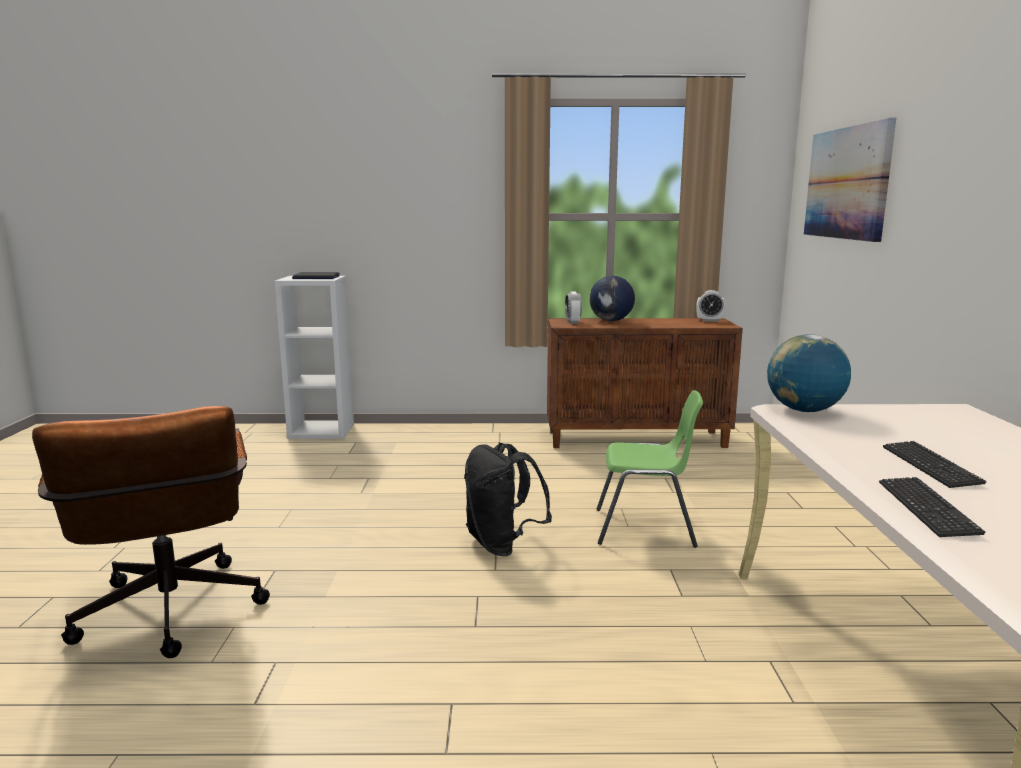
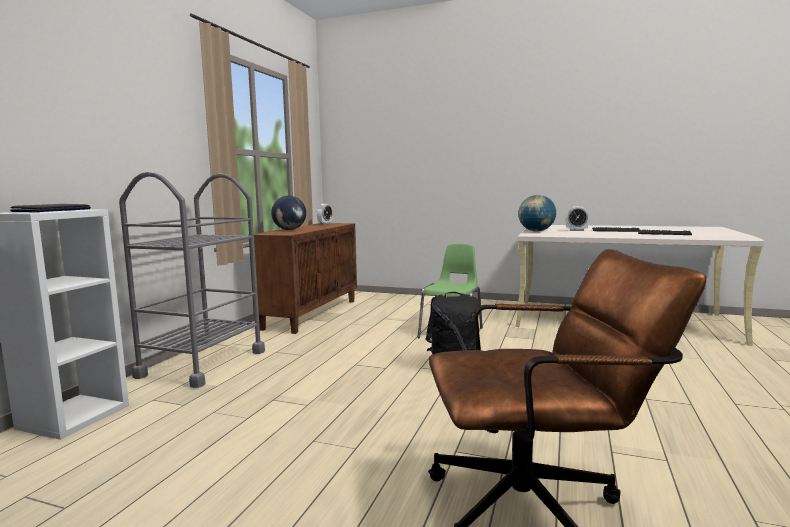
camera: 70 degrees left, 5 degrees down
(438, 436) = (203, 363): none -> grey cart
(573, 322) = (279, 233): alarm clock -> alarm clock (576, 230)
(847, 183) = (392, 137): picture -> none

